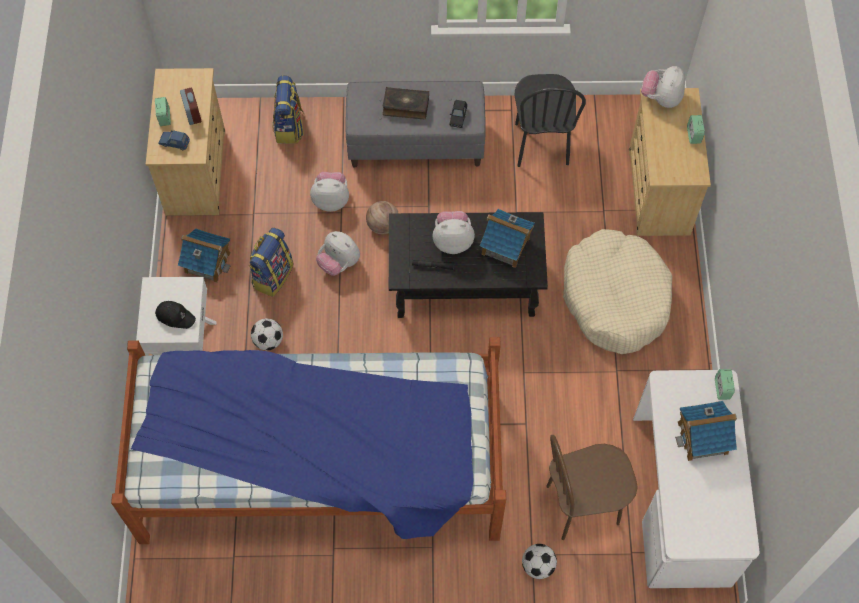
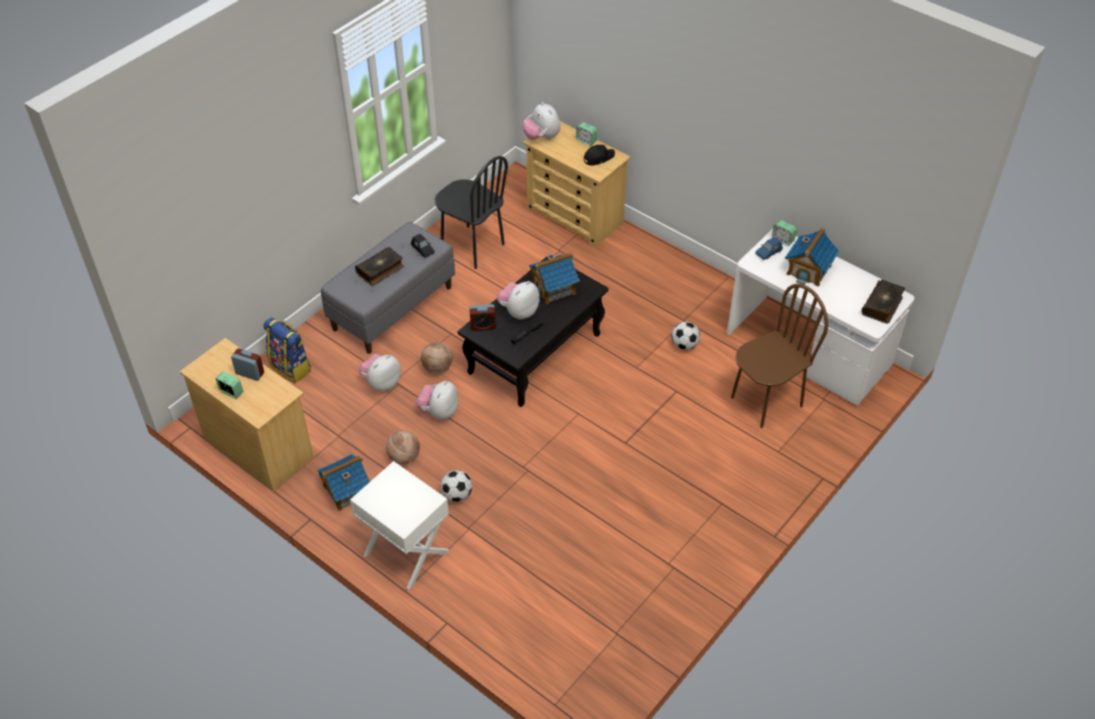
camera: 50 degrees left, 15 degrees down
(174, 142) = (261, 399): blue toy car -> blue toy car (768, 252)
(175, 316) = (409, 499): black cap -> black cap (598, 158)
(272, 275) = (404, 457): backpack -> basketball
(321, 466) = (595, 528): bed -> none
(339, 263) = (439, 412): plush toy -> plush toy turned 120 degrees clockwise
(411, 227) = (483, 326): none -> alarm clock
(538, 565) = (789, 453): football -> football (684, 345)
(582, 505) = (766, 401): brown chair -> brown chair turned 150 degrees counterclockwise
(615, 298) = (630, 286): beige dog bed -> none
(716, 534) = (882, 306): none -> book

